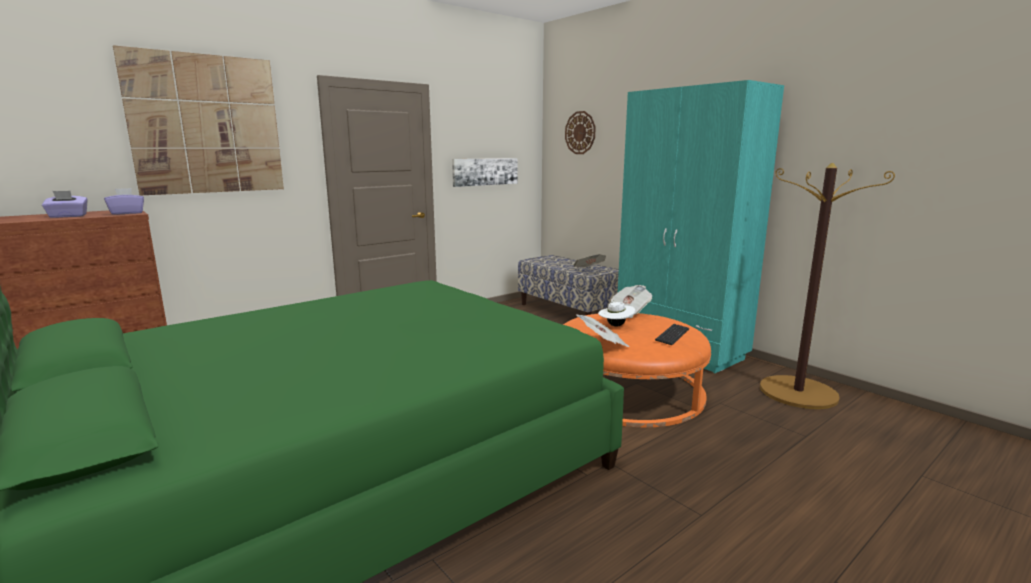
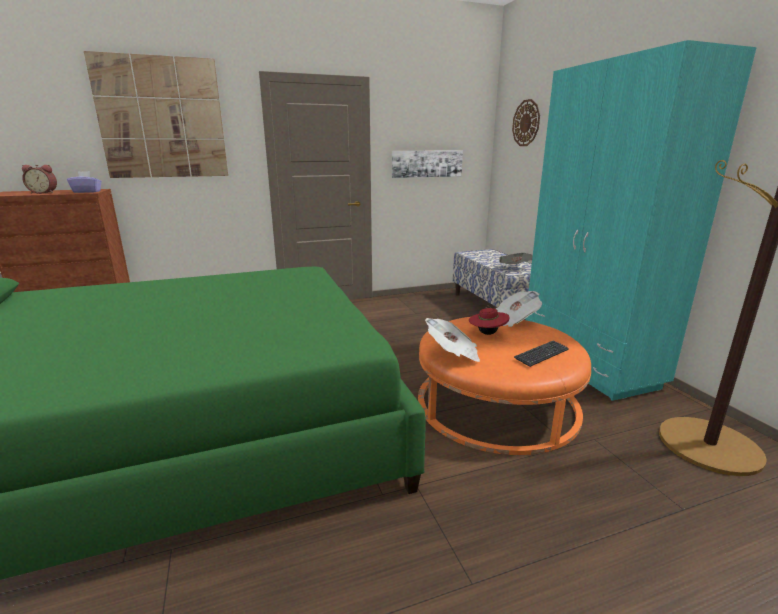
camera: 20 degrees right, 5 degrees up
(68, 216) = (44, 193): purple tissue box -> alarm clock
(615, 325) = (487, 333): white hat -> red hat

